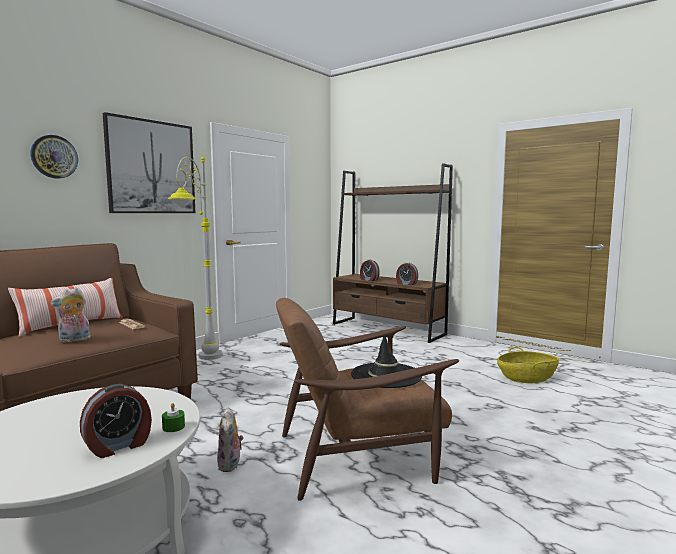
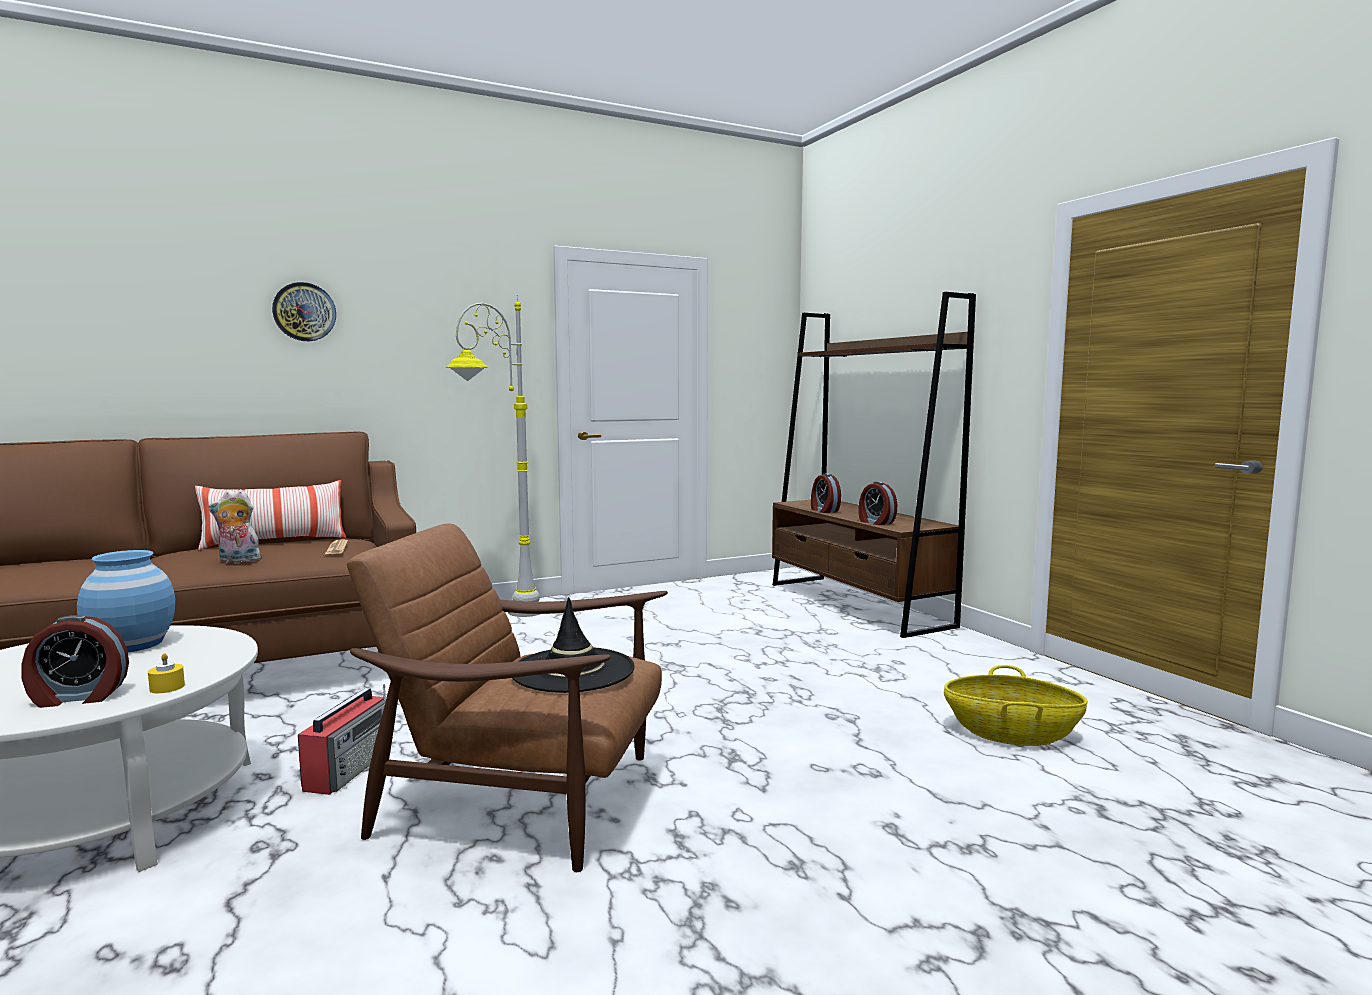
camera: 25 degrees right, 0 degrees up
(77, 407) = (132, 644): none -> blue vase
(151, 167) = (450, 321): picture -> none
(173, 427) = (167, 687): green candle -> yellow candle
(230, 465) = (349, 768): plush toy -> radio

